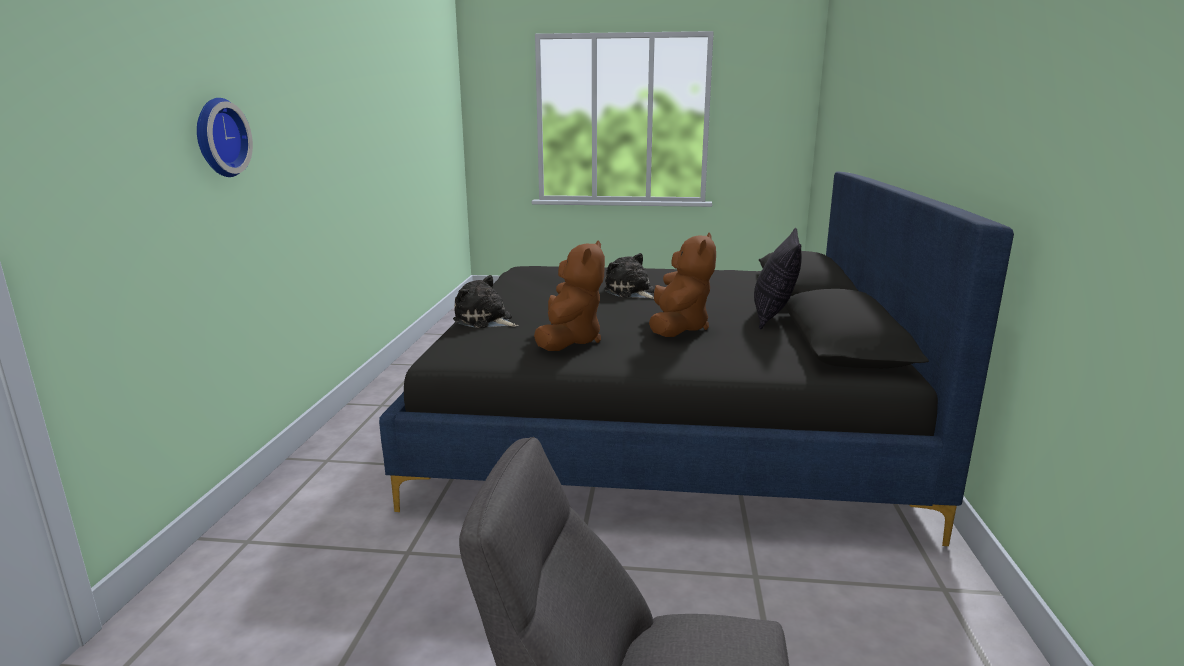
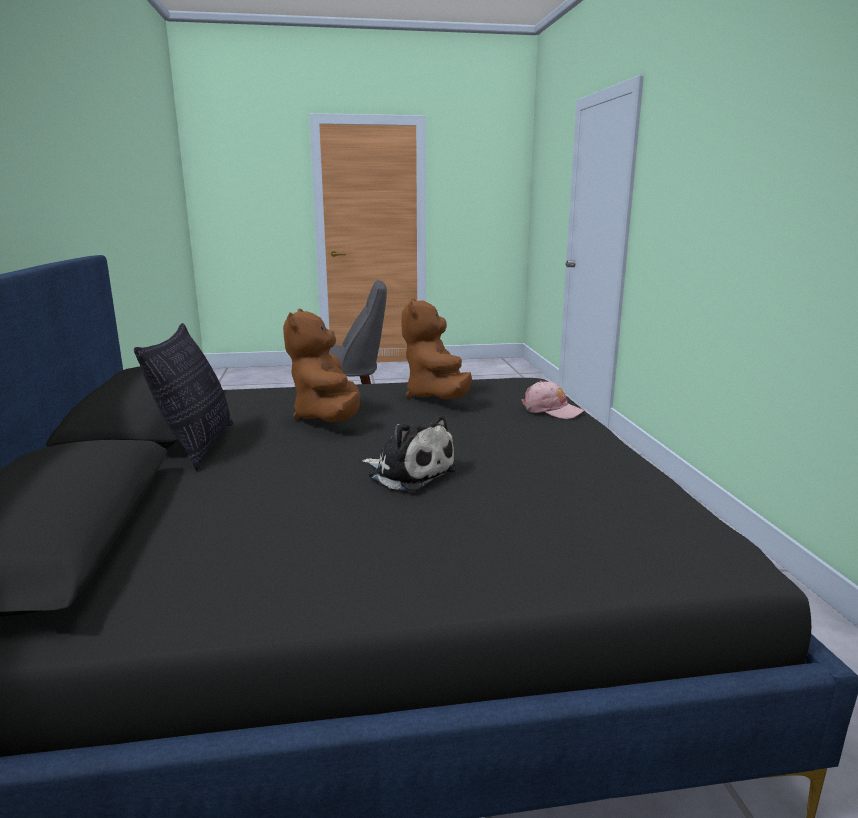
camera: 165 degrees right, 0 degrees up
(218, 138) = (728, 194): wall clock -> none
(485, 321) = (551, 410): plush toy -> pink cap

